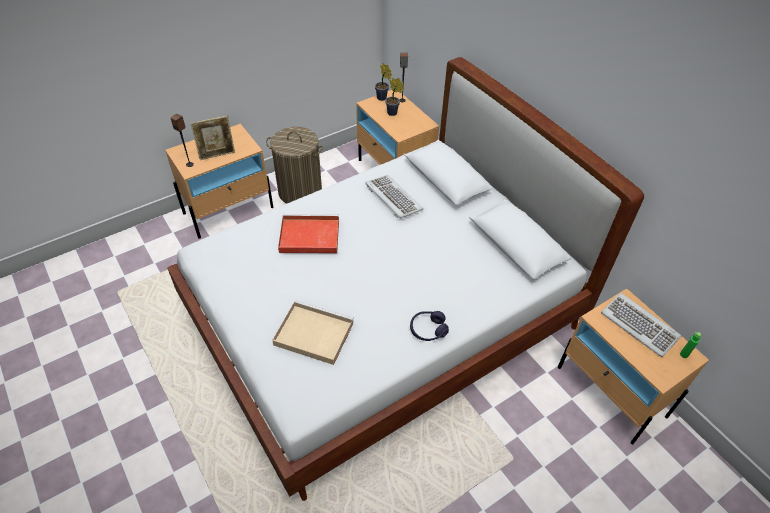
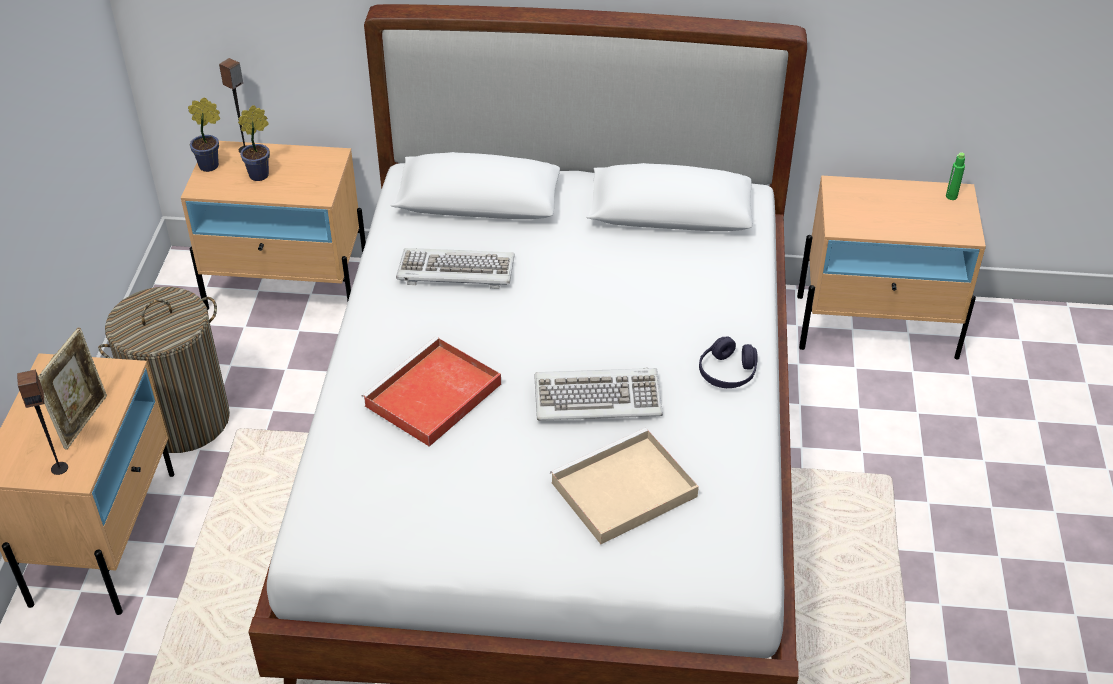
camera: 50 degrees left, 5 degrees down
(639, 325) = (883, 201): keyboard -> keyboard (598, 397)

